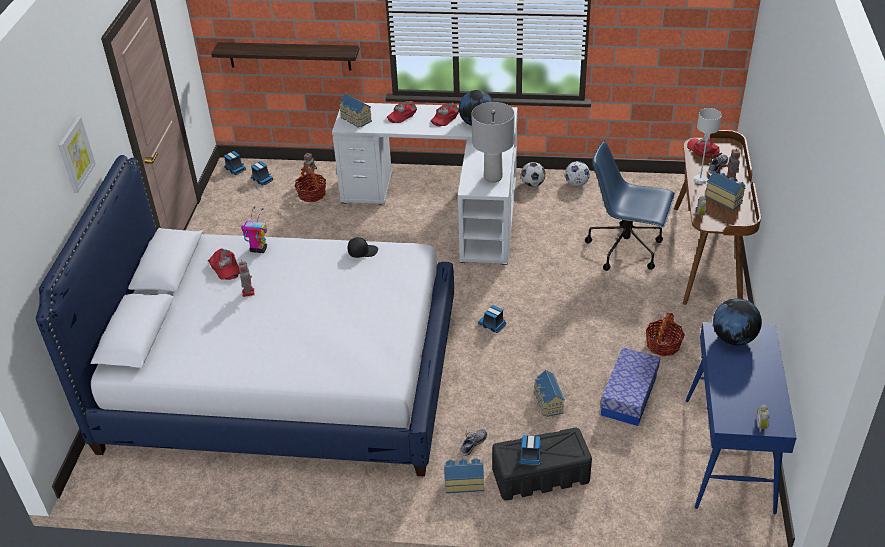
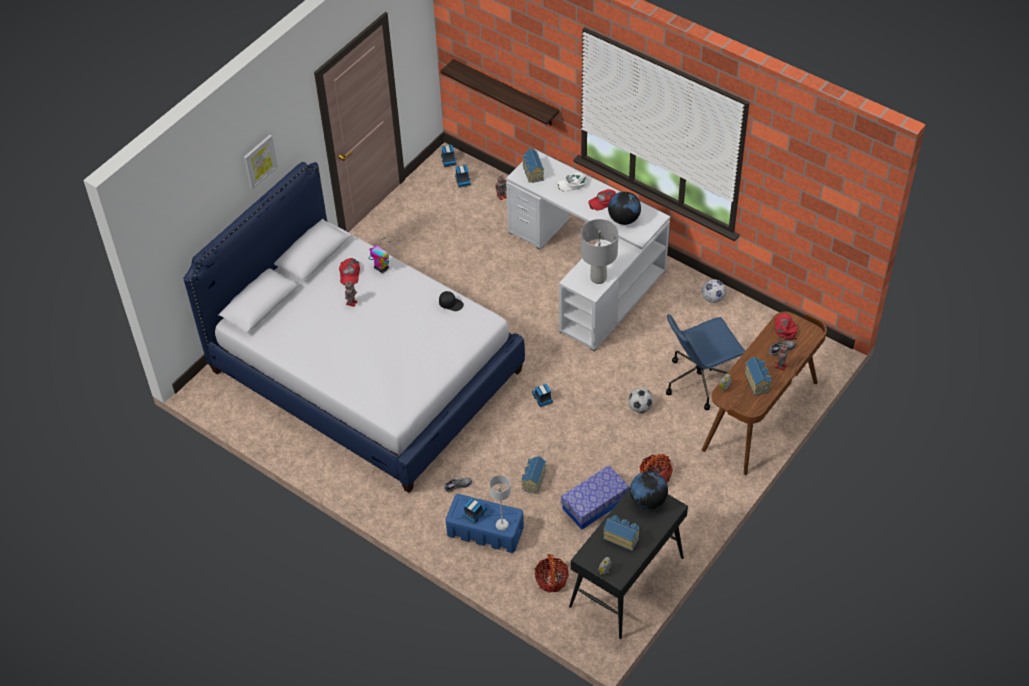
camera: 30 degrees right, 10 degrees up
(312, 194) = (491, 213): basket -> basket (551, 580)
(402, 114) = (572, 183): red cap -> white cap
(463, 482) = (431, 510): toy house -> toy house (621, 537)
(532, 184) = (675, 282): football -> football (640, 407)
(540, 475) = (484, 531): black storage box -> blue storage box
(626, 249) = (700, 380): blue office chair -> blue office chair turned 75 degrees counterclockwise
(700, 180) = (755, 356): grey table lamp -> grey table lamp (502, 525)
(729, 455) = (626, 583): blue console table -> black console table

